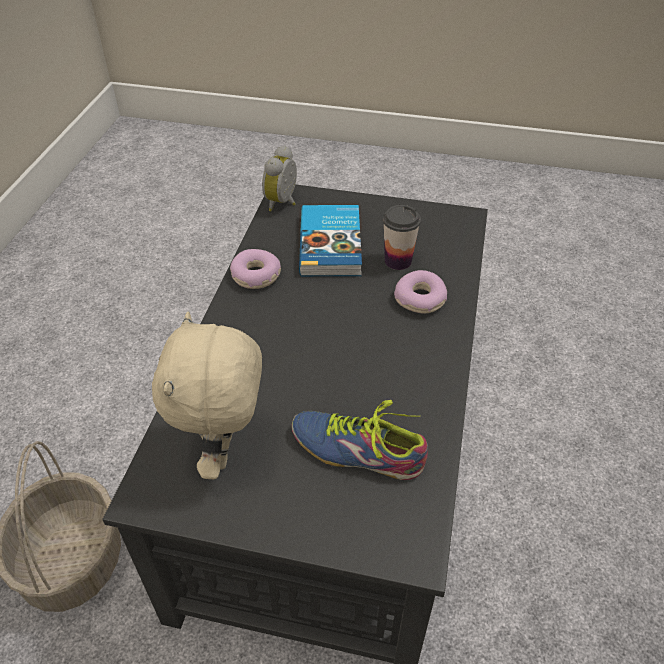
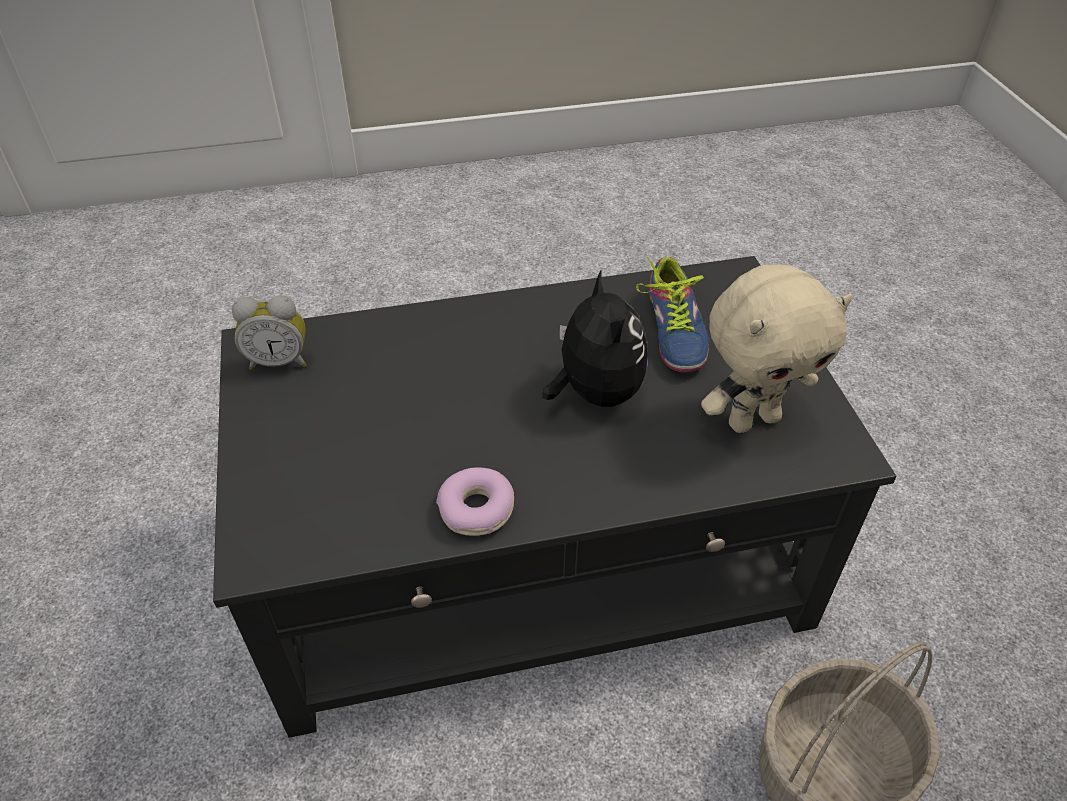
camera: 115 degrees left, 0 degrees up
(283, 203) = (279, 552): alarm clock -> alarm clock (279, 361)
(316, 366) = (594, 392): none -> plush toy
(332, 244) = (366, 454): book -> none
(398, 261) = (373, 380): cup -> none
(420, 299) = (437, 343): donut -> none

